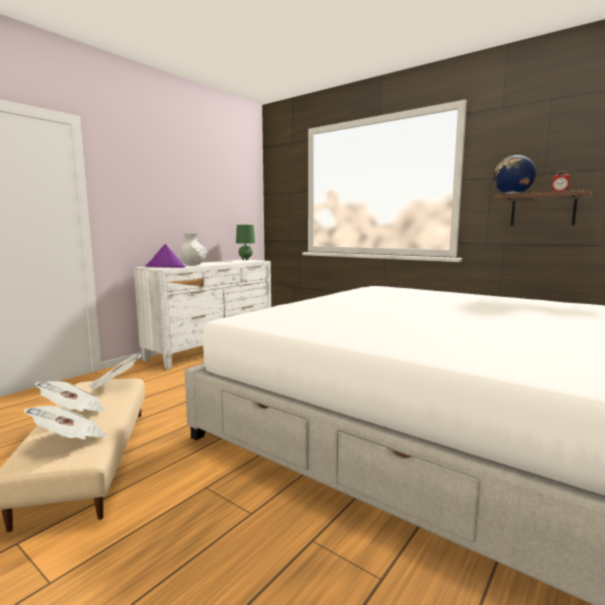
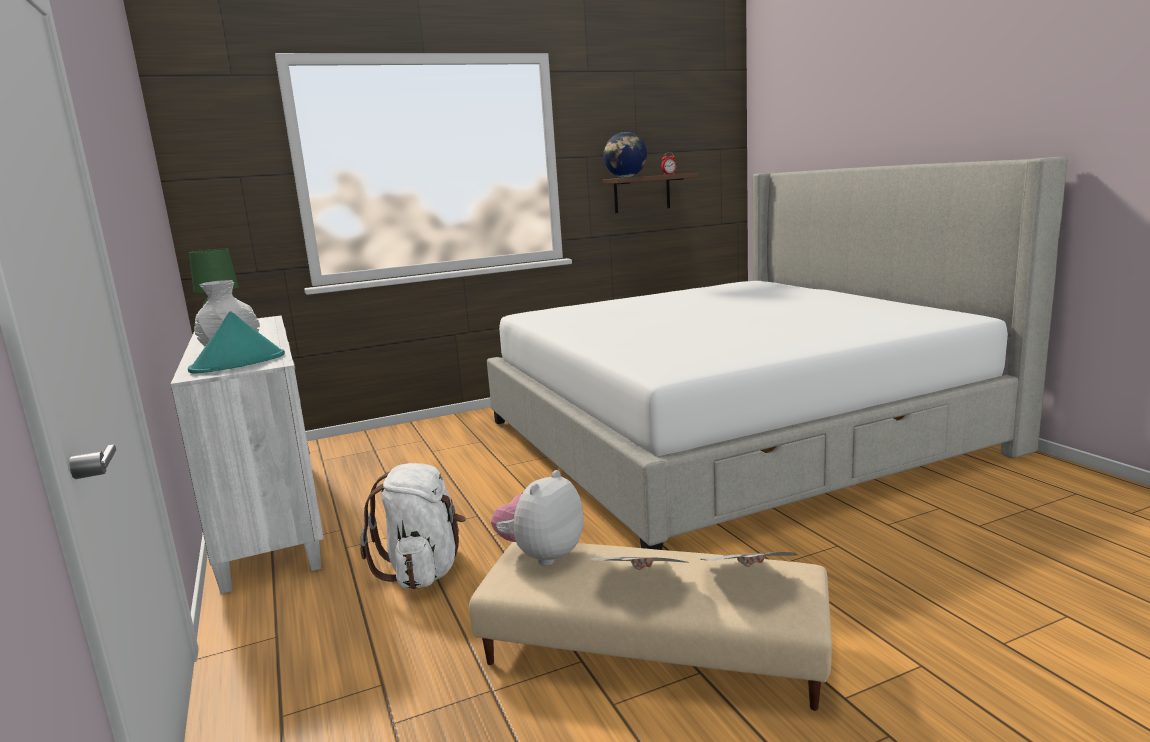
camera: 60 degrees left, 5 degrees up
(114, 385) = (542, 555): newspaper -> plush toy
(165, 267) = (239, 363): purple hat -> turquoise hat
(170, 386) = (423, 570): none -> white backpack

